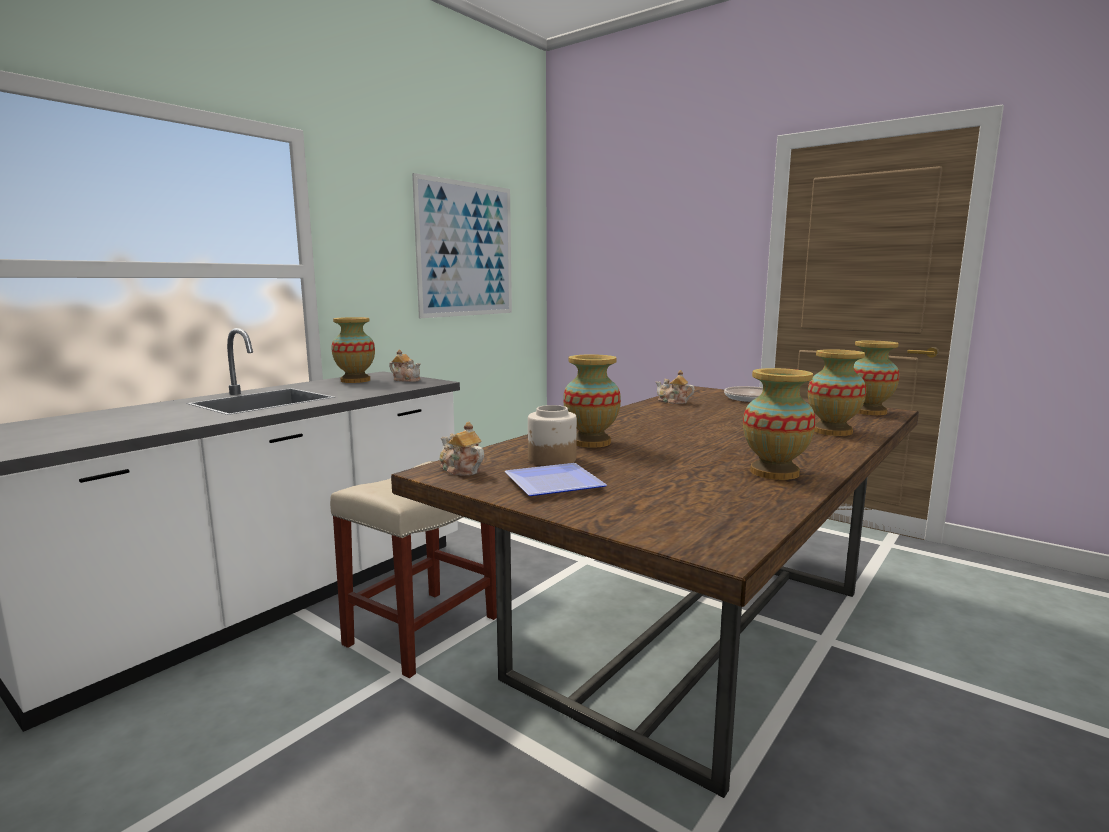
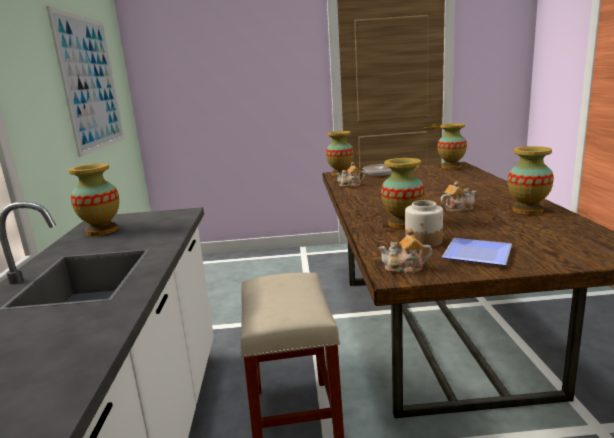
camera: 40 degrees left, 5 degrees up
(406, 380) = (150, 217): teapot -> teapot (457, 209)
(832, 431) = (473, 181): vase -> vase (340, 174)

